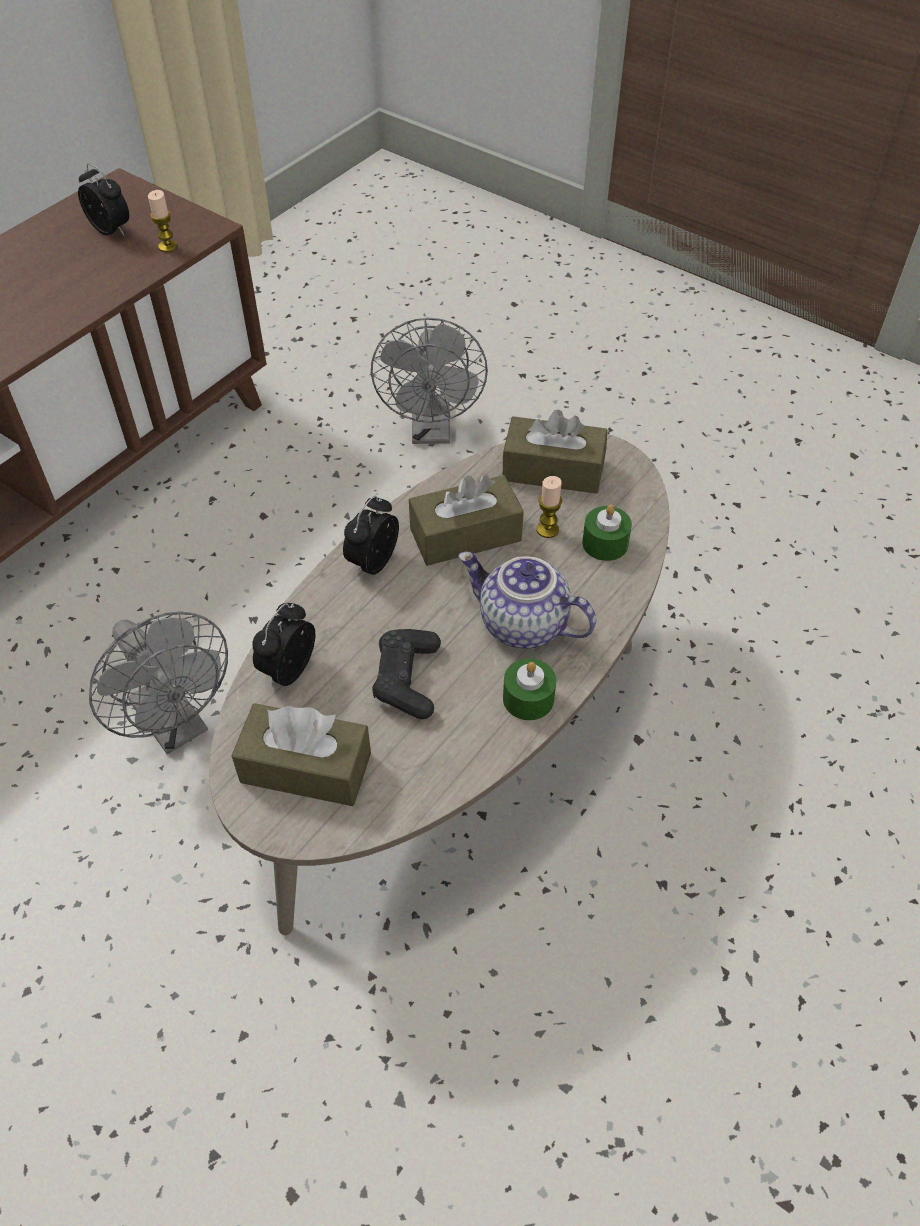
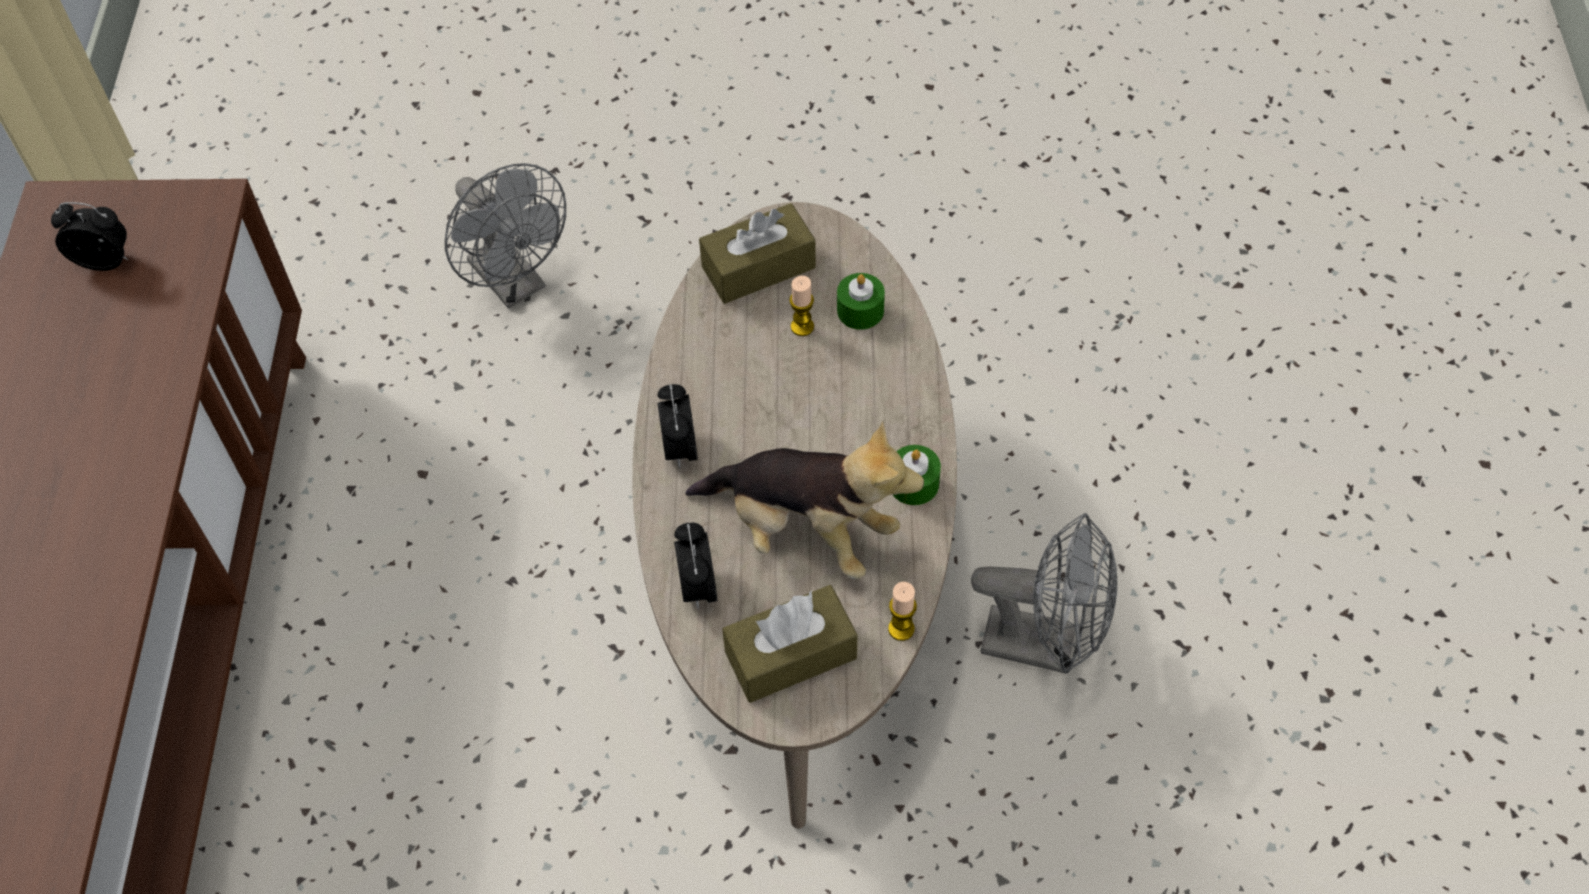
camera: 35 degrees left, 5 degrees up
(168, 246) = (191, 246): candle -> candle (901, 629)
(177, 726) = (535, 725): grey fan -> grey fan (1044, 644)
(407, 679) = (804, 531): black game controller -> plush toy
(465, 535) = (737, 374): brown tissue box -> none
(521, 625) = (855, 426): teapot -> none

